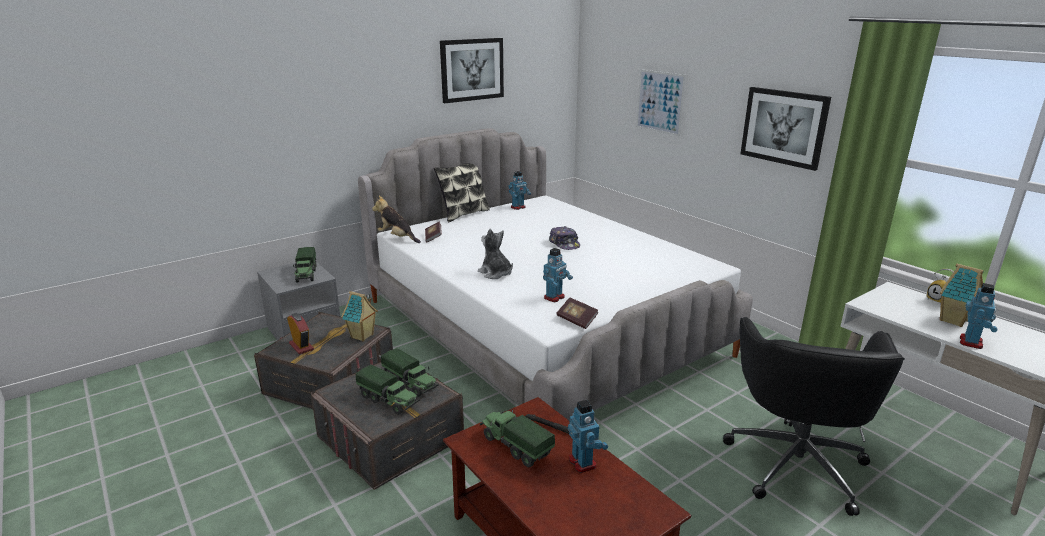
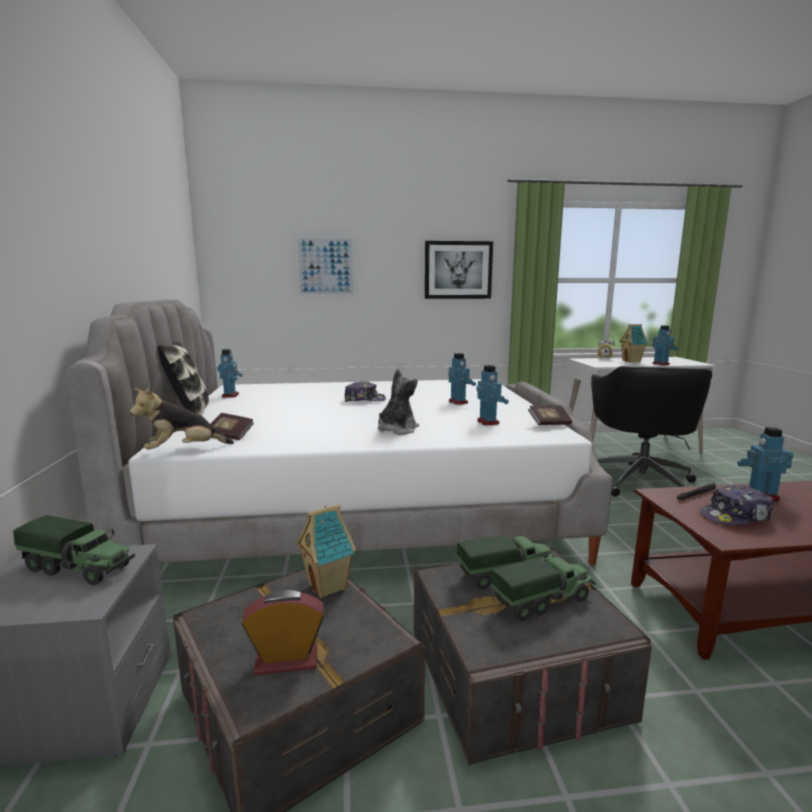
camera: 60 degrees left, 10 degrees down
(472, 69) = (136, 216): picture -> none
(495, 273) = (397, 429): plush toy -> plush toy turned 135 degrees clockwise
(515, 446) = (735, 516): toy truck -> cap
(607, 275) = (458, 402): none -> toy robot
(796, 462) = (640, 481): black office chair -> black office chair turned 60 degrees clockwise

